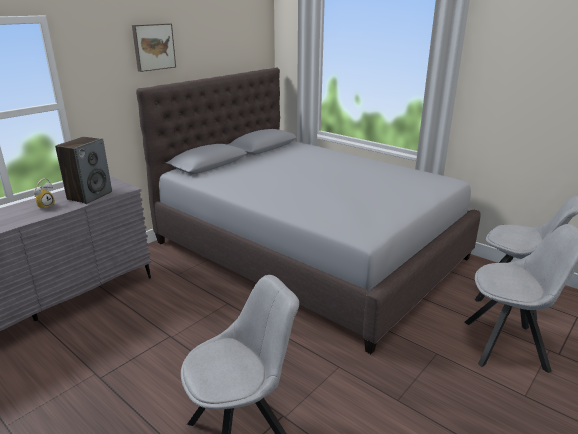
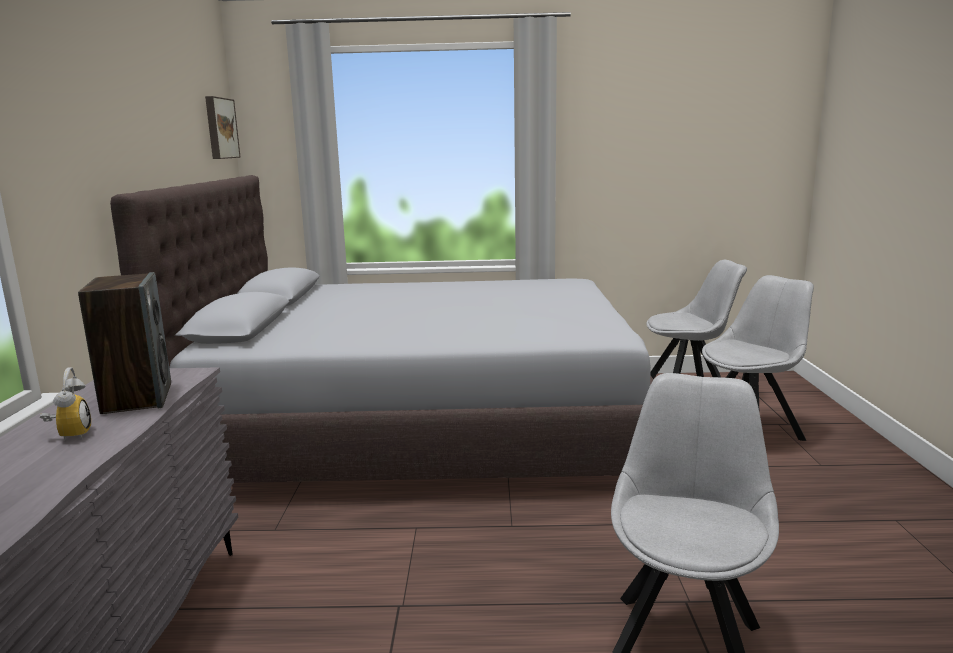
camera: 40 degrees left, 10 degrees down
(153, 47) = (116, 121): picture -> picture (220, 128)

